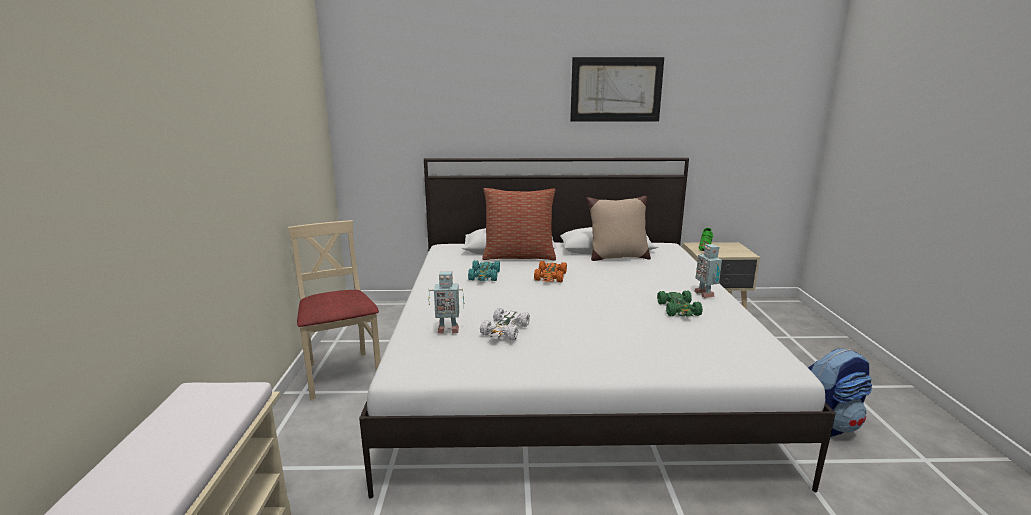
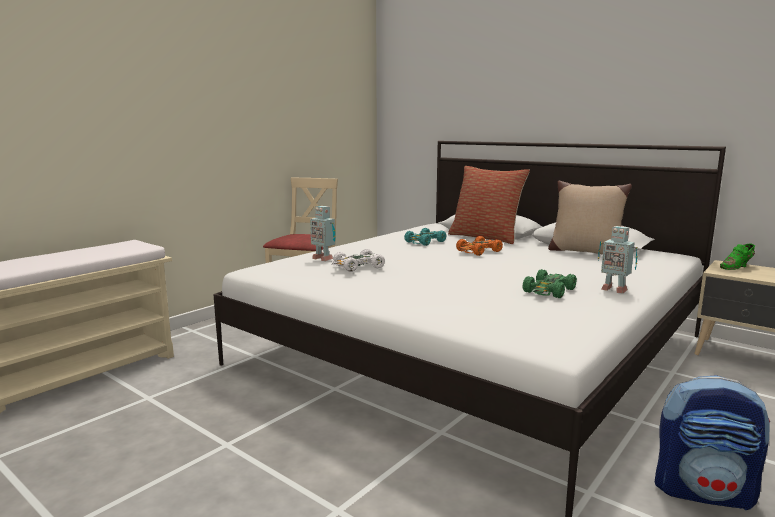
camera: 40 degrees right, 5 degrees down
(616, 89) = (634, 65): picture -> none
(705, 294) = (613, 289): toy robot -> toy robot turned 75 degrees counterclockwise

